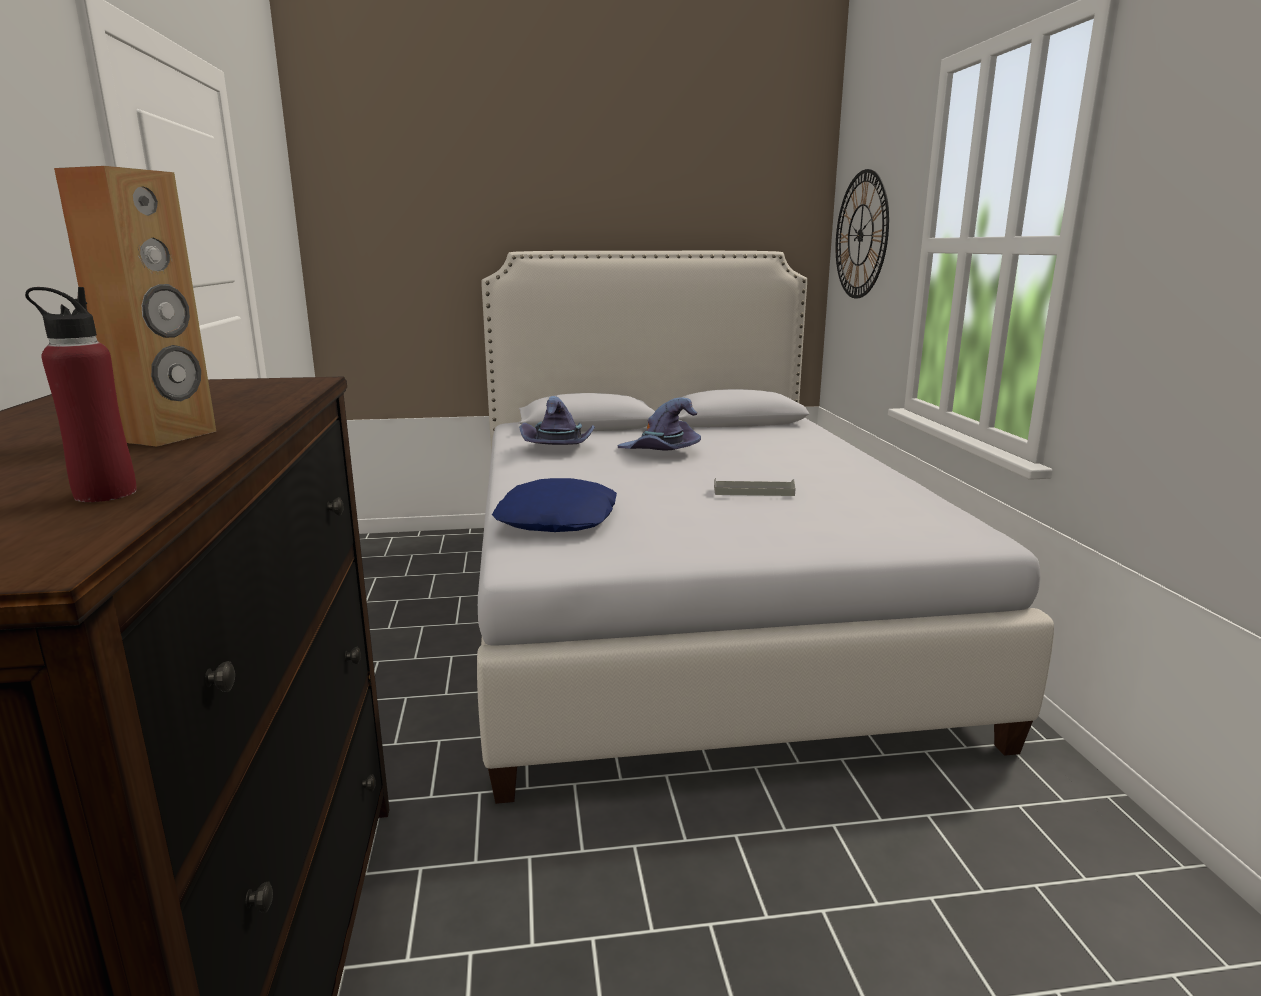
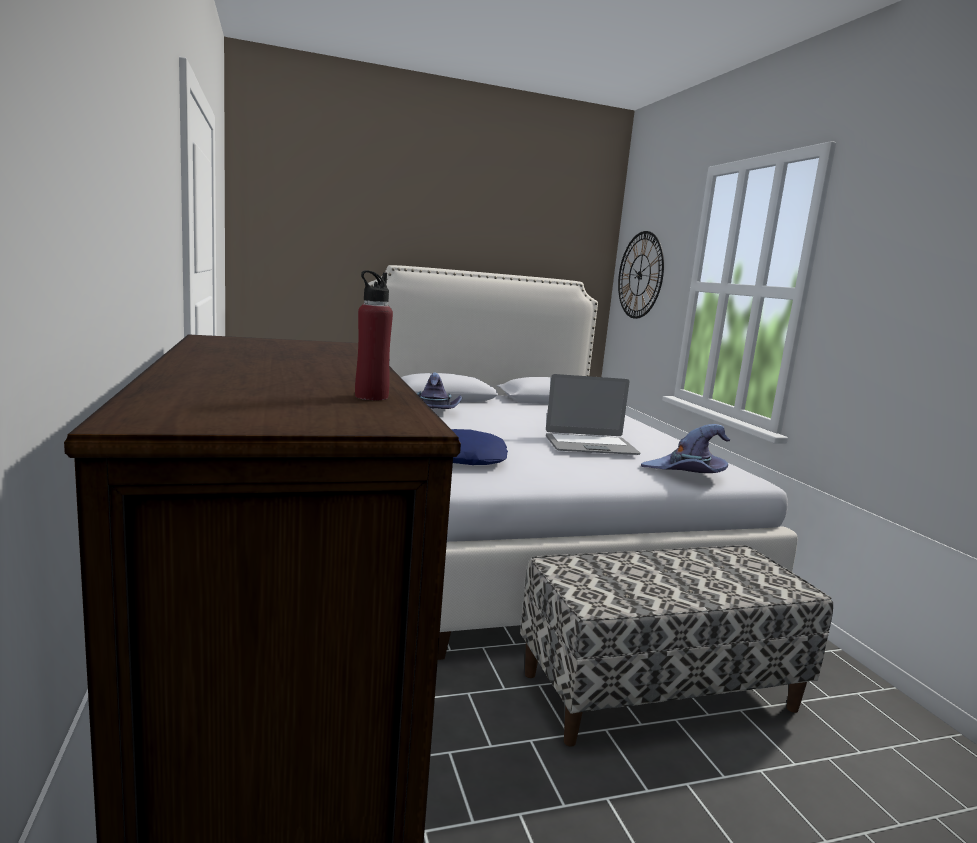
camera: 10 degrees left, 5 degrees down
(165, 436) = (332, 370): brown speaker -> none
(661, 453) = (509, 418): purple hat -> purple hat (686, 473)
(753, 491) = (590, 446): grey tray -> laptop
(810, 861) = (659, 691): none -> bench

